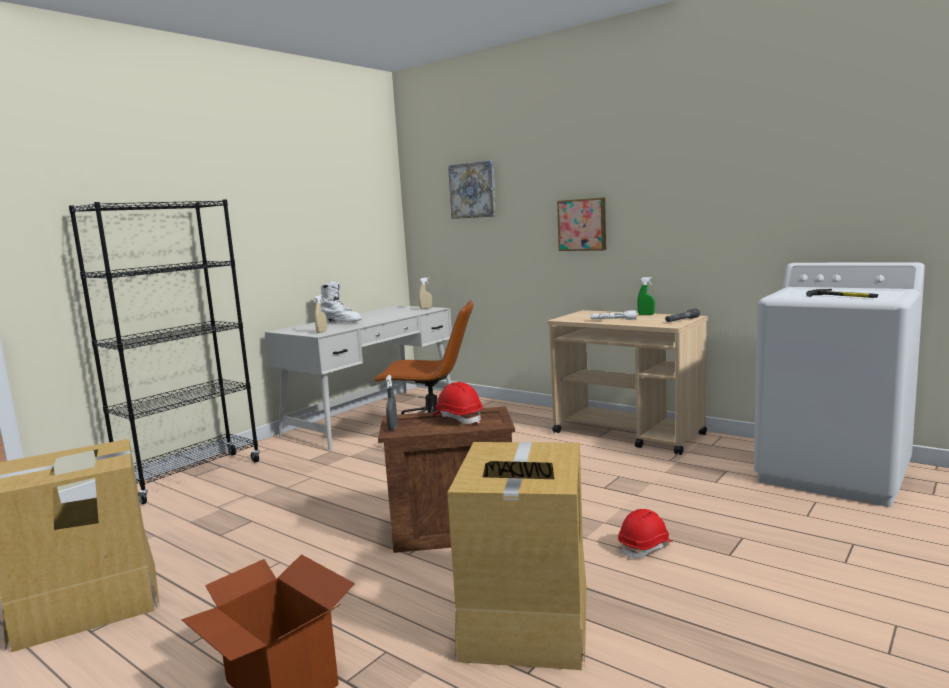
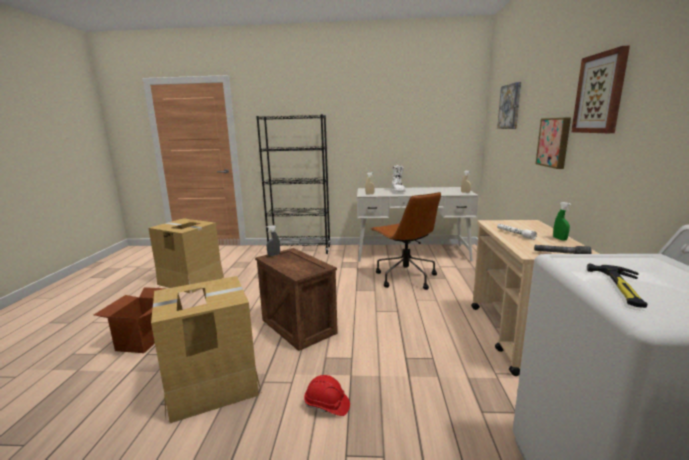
camera: 55 degrees right, 5 degrees up
(458, 418) = (301, 263): red hard hat -> none
(645, 174) = (600, 93): none -> picture

